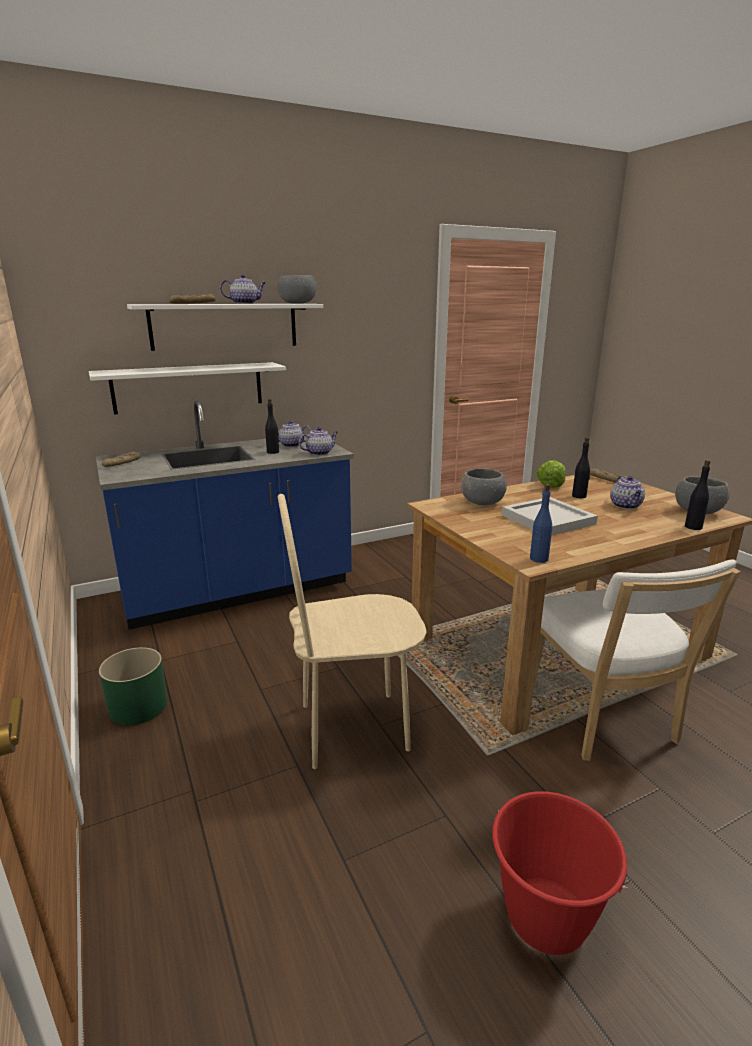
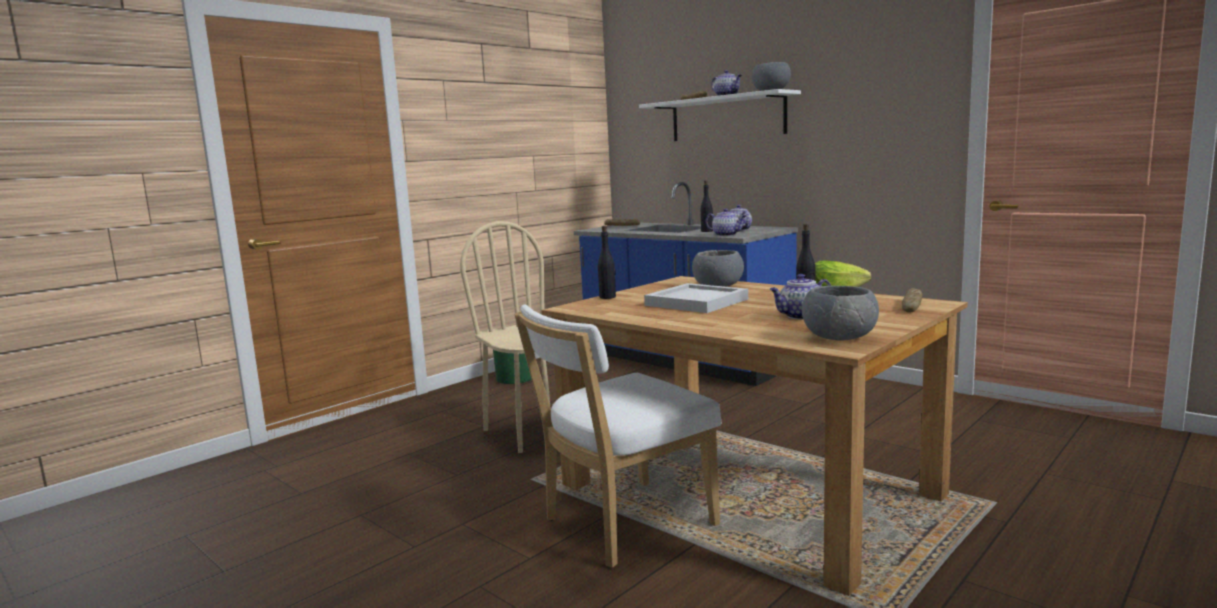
camera: 70 degrees right, 10 degrees down
(189, 387) = (697, 172): white shelf -> none
(538, 559) = (582, 308): blue bottle -> none
(545, 917) = (375, 517): red bucket -> none
(693, 527) = (760, 337): black bottle -> black bottle (608, 297)

